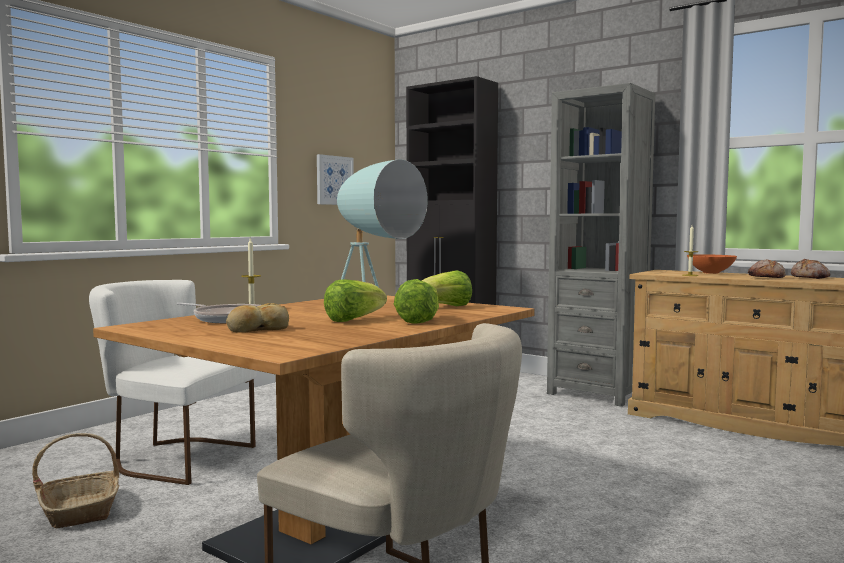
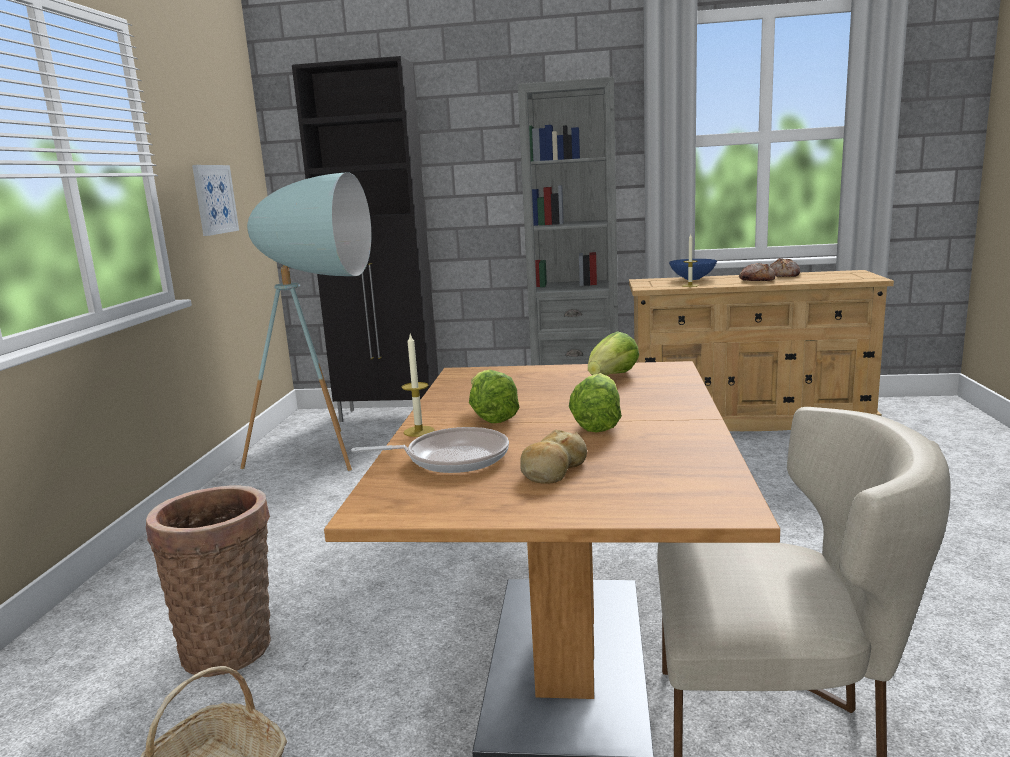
camera: 30 degrees left, 10 degrees up
(173, 458) = (230, 645): white chair -> basket
(419, 321) = (666, 409): lettuce -> lettuce (490, 416)
(710, 273) = (692, 279): orange bowl -> blue bowl

